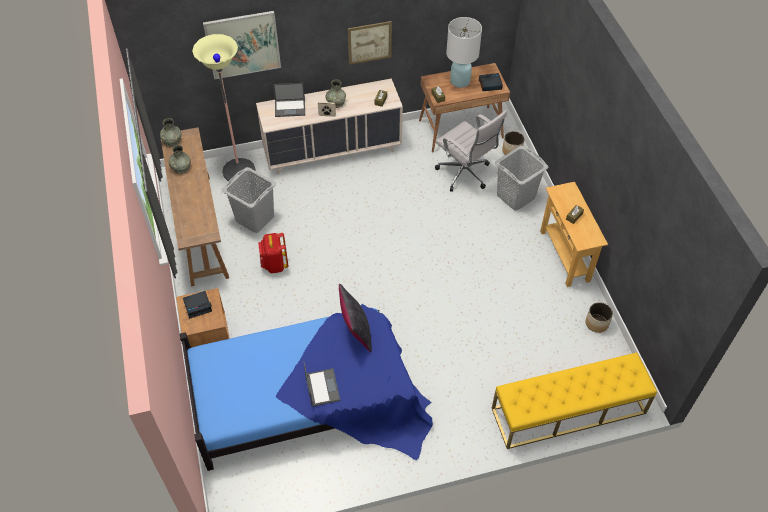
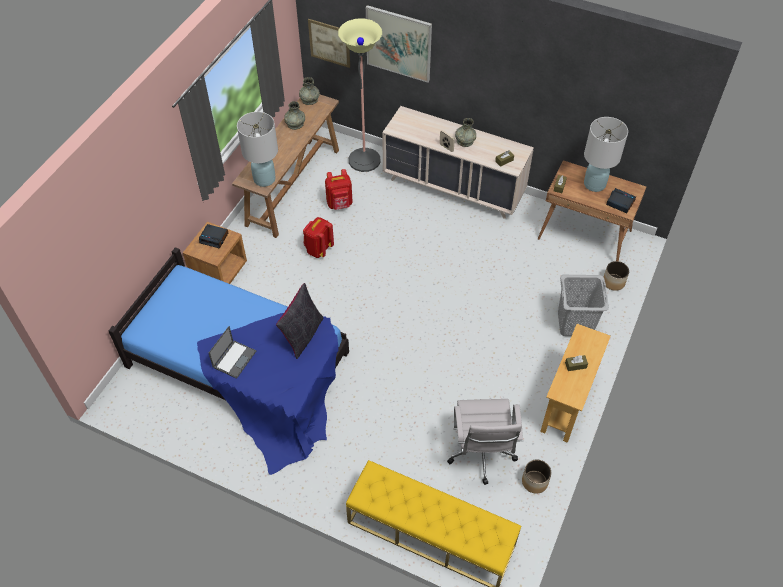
camera: 40 degrees right, 0 degrees up
(203, 227) = (264, 179): none -> white table lamp
(255, 218) = (340, 204): grey laundry basket -> red backpack
(290, 107) = (423, 124): laptop -> none
(369, 42) = (518, 99): picture -> picture (329, 43)
(465, 175) = (548, 276): white office chair -> white office chair (481, 455)

